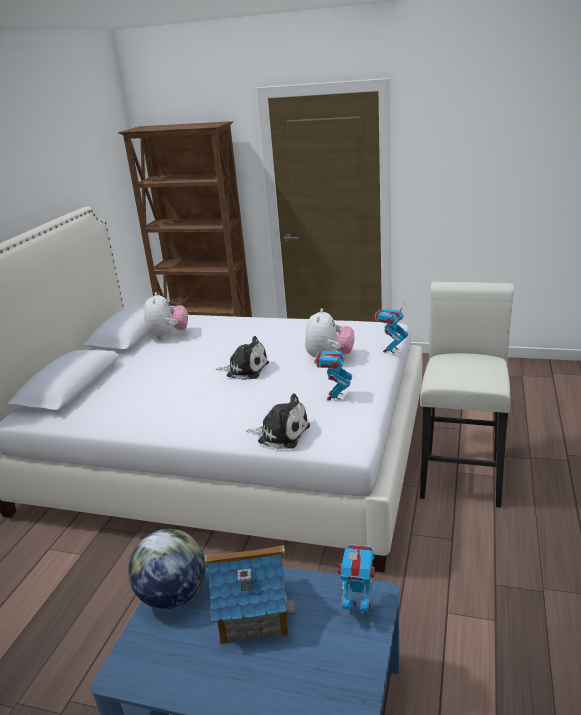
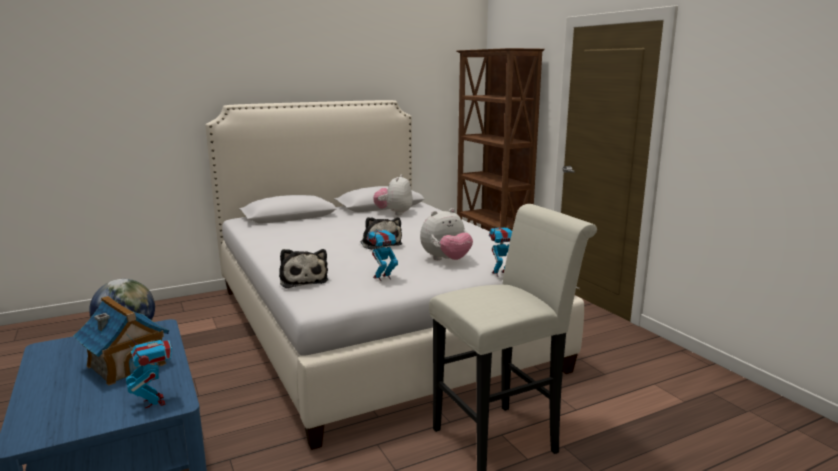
camera: 45 degrees right, 10 degrees down
(168, 335) = (394, 213): plush toy -> plush toy turned 150 degrees clockwise

